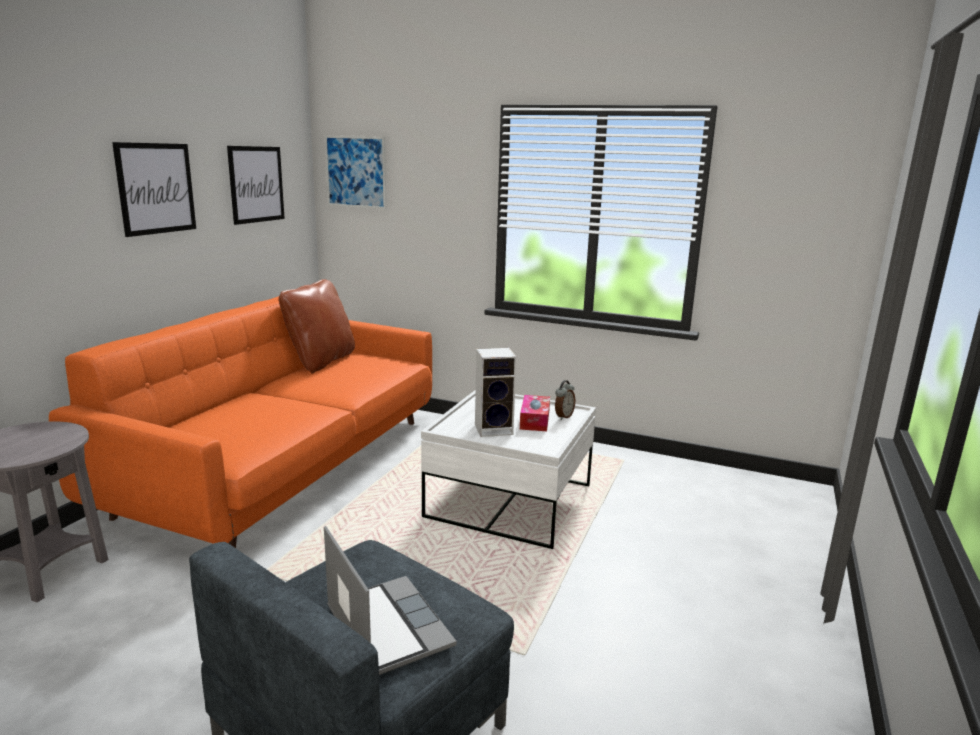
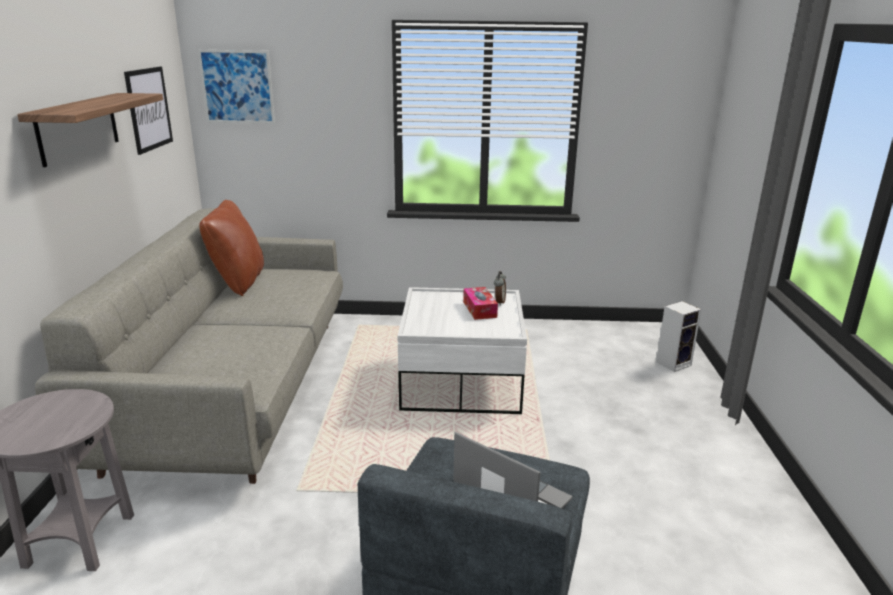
camera: 20 degrees left, 5 degrees up
(156, 188) = (78, 128): picture -> shelf
(287, 464) = (237, 387): orange sofa -> grey sofa
(495, 429) = (455, 323): speaker -> speaker (674, 363)

